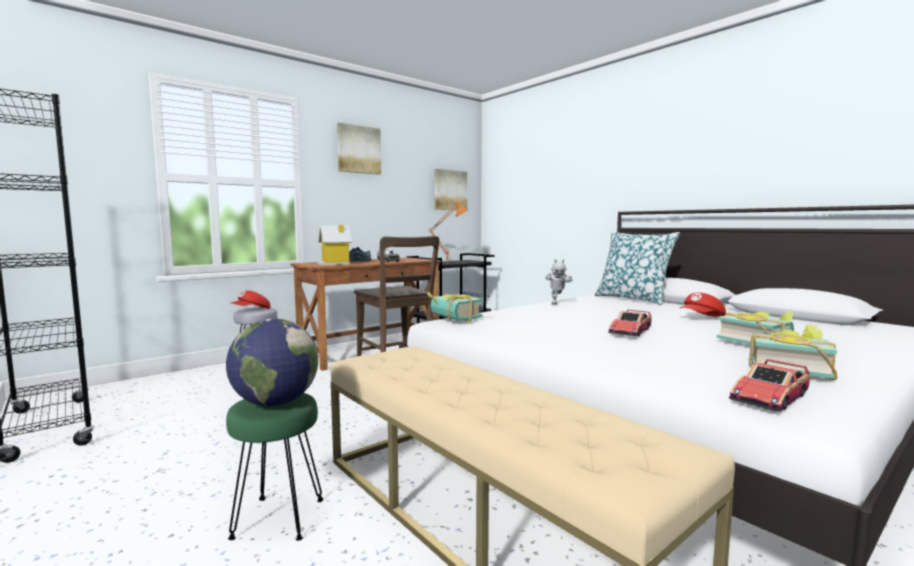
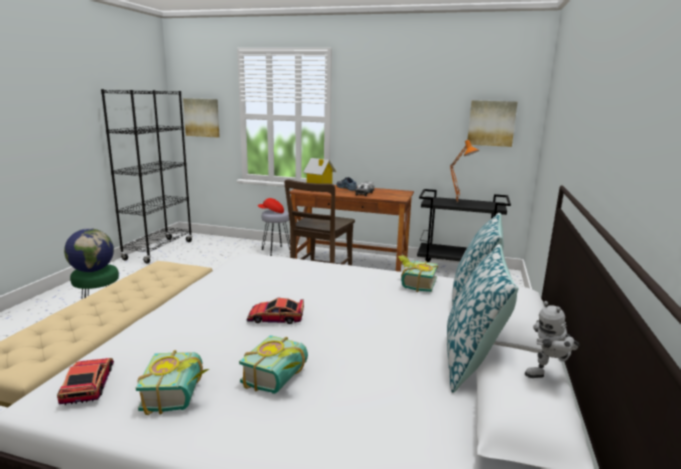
camera: 55 degrees right, 10 degrees up
(358, 149) = (383, 86): picture -> picture (202, 117)
(451, 319) = (252, 257): book -> book (414, 284)
(557, 303) = (378, 275): toy robot -> toy robot (549, 375)
(702, 318) = (395, 346): red cap -> none
(730, 312) = (471, 361): none -> pillow
(769, 397) = (88, 384): toy car -> toy car turned 60 degrees clockwise

